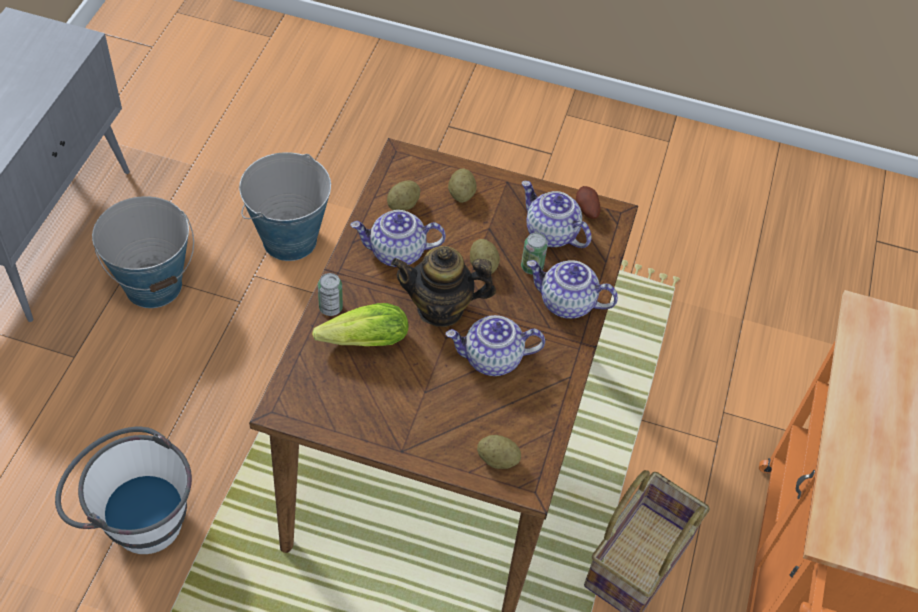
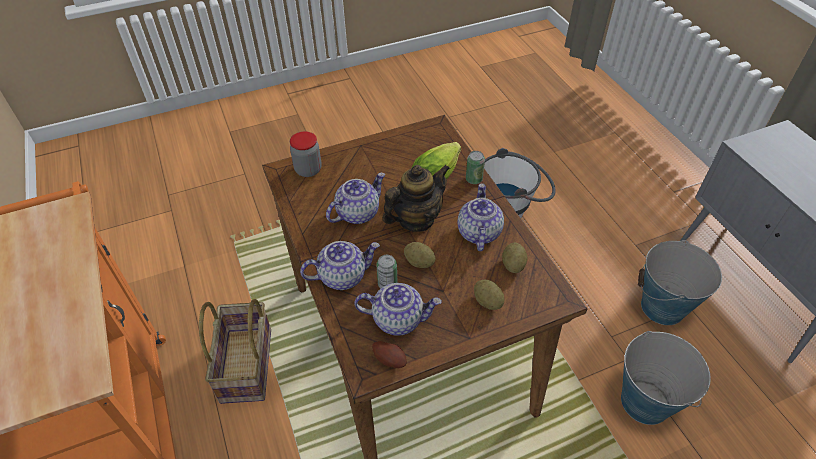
camera: 145 degrees right, 5 degrees down
(397, 253) = (478, 232): teapot -> teapot turned 45 degrees counterclockwise
(497, 459) = (308, 170): potato -> jar

